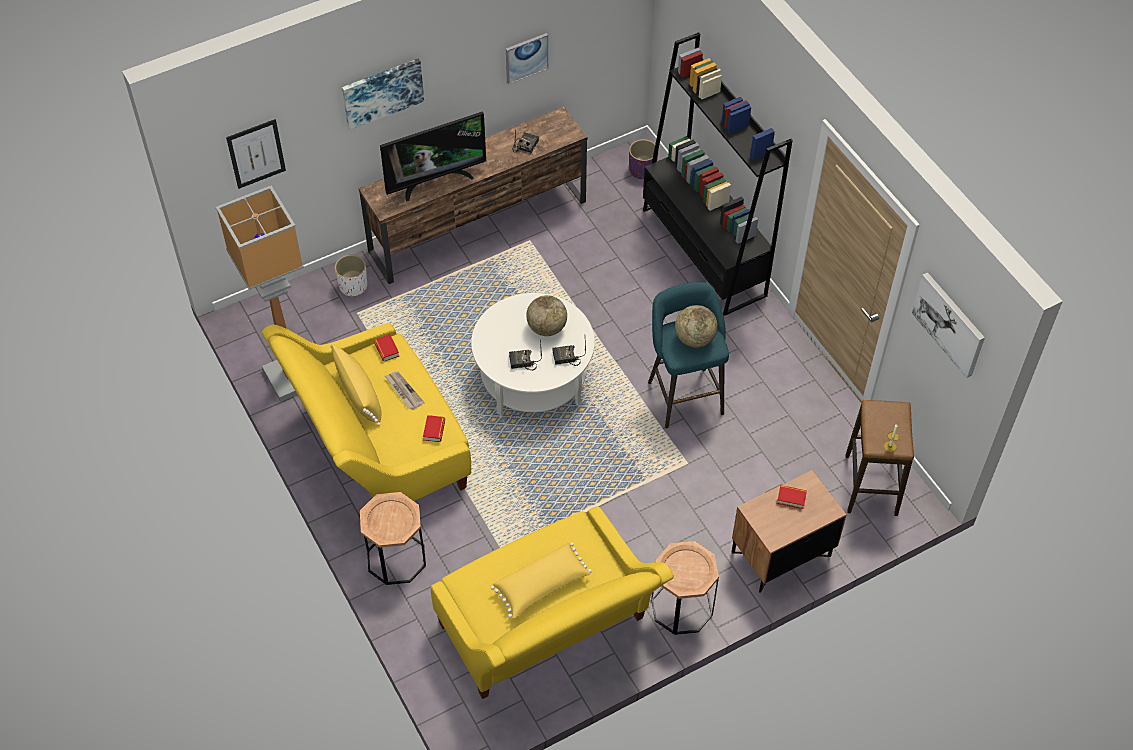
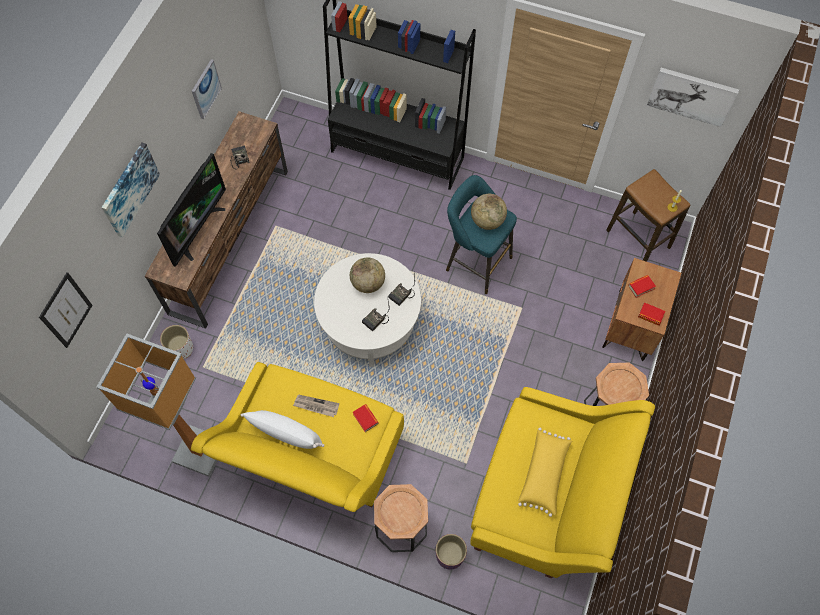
camera: 40 degrees left, 10 degrees up
(359, 394) = (286, 433): yellow pillow -> white pillow
(386, 349) = (273, 384): book -> book (650, 315)
(642, 170) = (305, 124): purple planter -> purple planter (450, 555)

